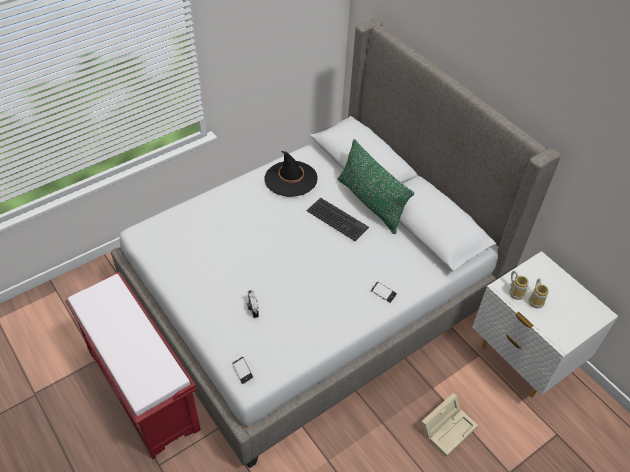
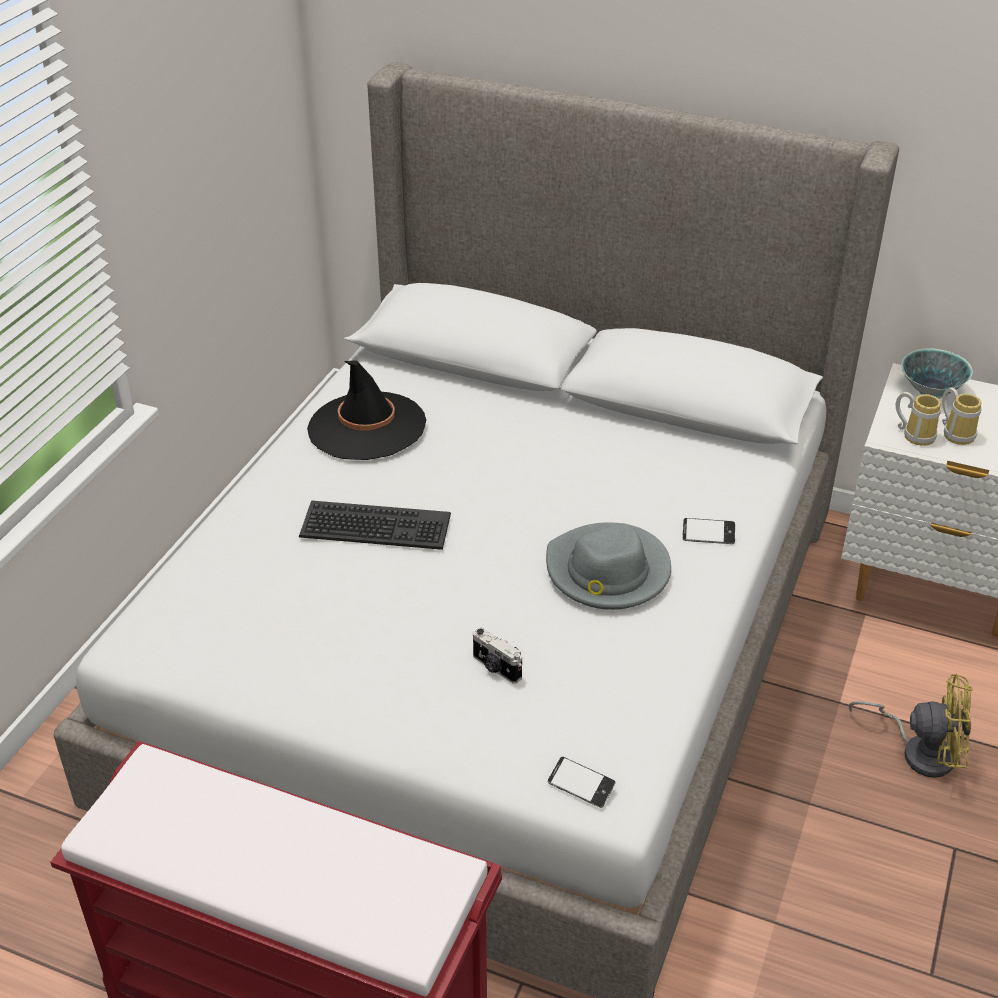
camera: 30 degrees left, 10 degrees down
(328, 289) = (607, 572): none -> grey hat
(336, 219) = (515, 456): keyboard -> keyboard (375, 527)
(370, 203) = (550, 408): green pillow -> none
(448, 427) = (920, 751): beige storage box -> yellow fan
(545, 274) = (931, 392): none -> bowl

